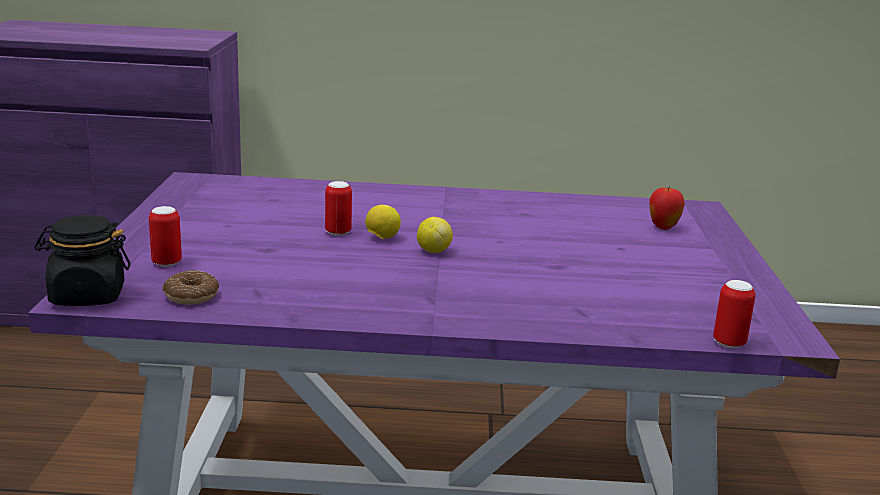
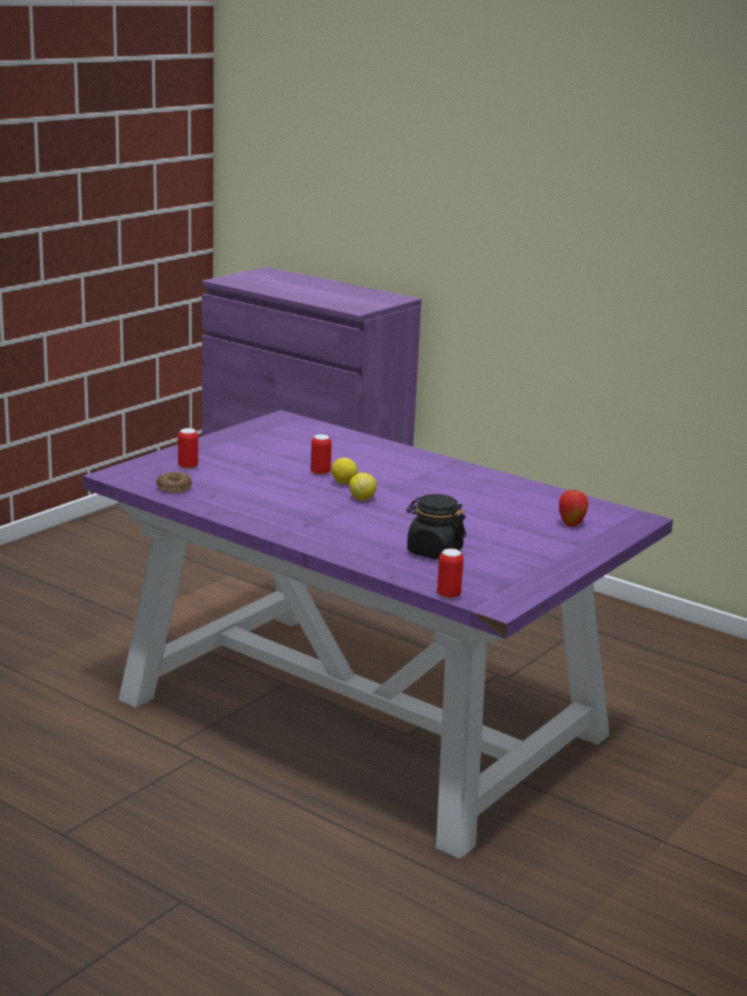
camera: 35 degrees right, 0 degrees up
(87, 296) = (121, 474): black jar -> black jar (434, 551)

